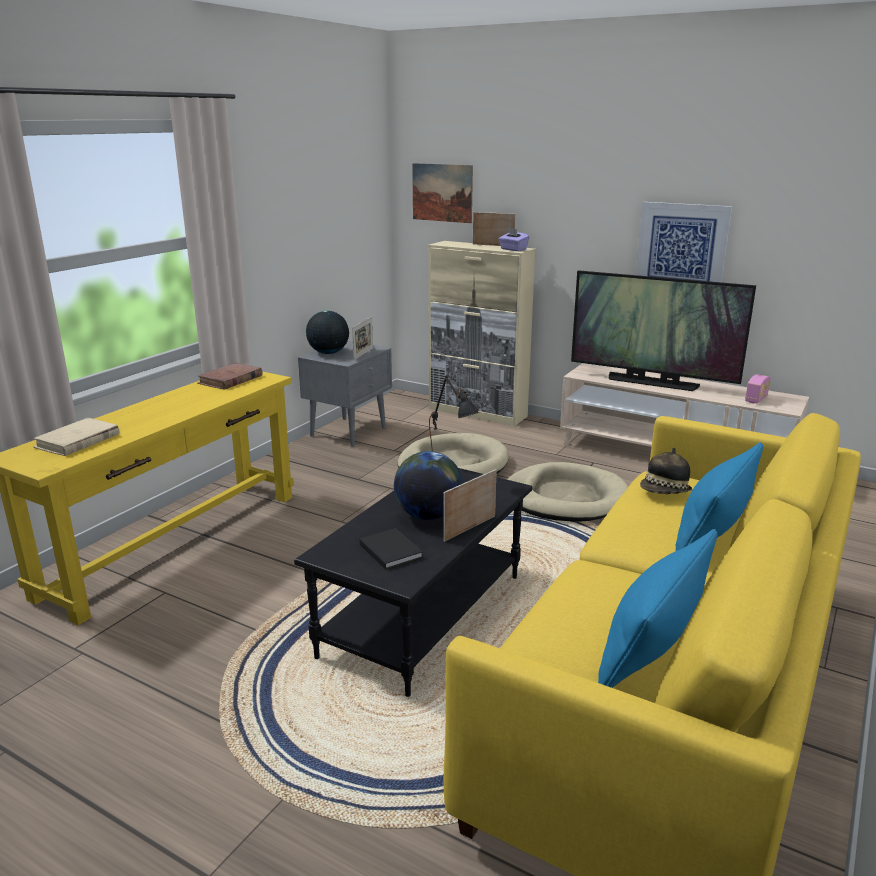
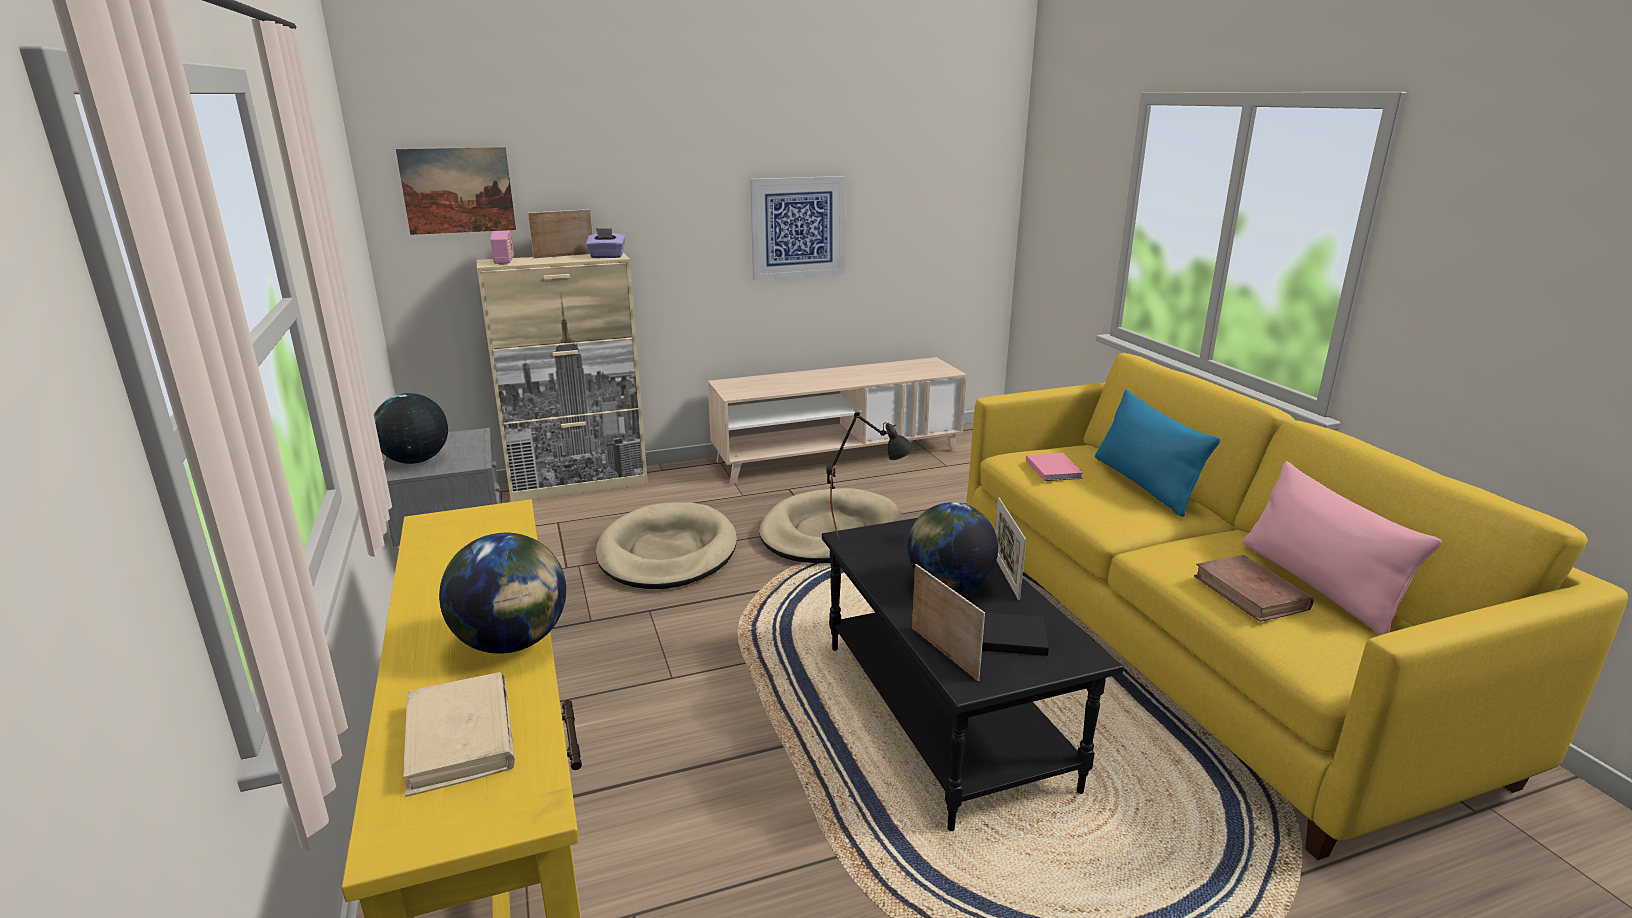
camera: 50 degrees left, 0 degrees up
(155, 422) = (512, 642): none -> globe
(230, 379) = (451, 537): brown book -> brown book (1251, 593)
(363, 354) = (472, 446): picture frame -> picture frame (944, 653)
(651, 382) = (810, 381): television -> none
(652, 647) = (1318, 585): blue pillow -> pink pillow
(665, 492) = (1053, 469): hat -> pink book
(756, 399) = (912, 370): radio -> radio (504, 261)

